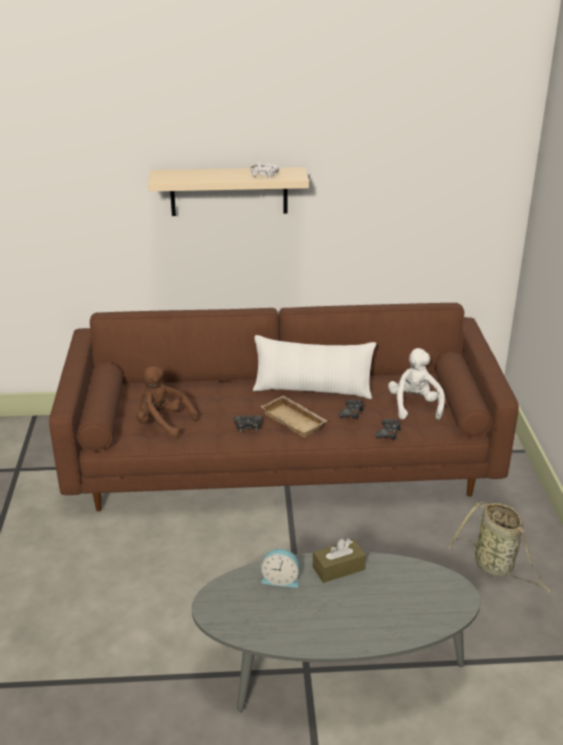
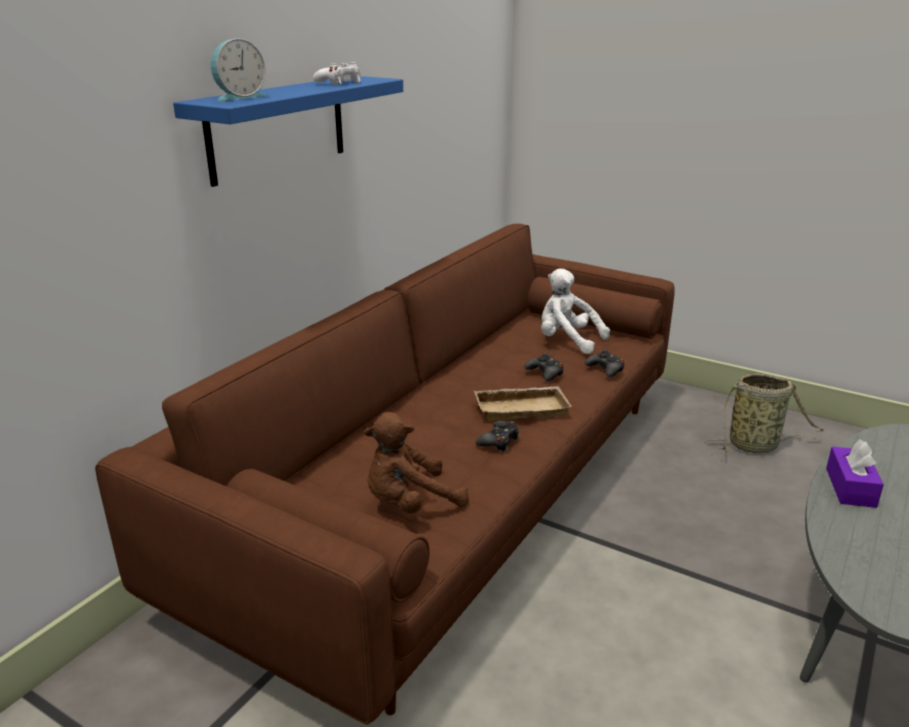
camera: 55 degrees left, 5 degrees down
(229, 191) = (278, 128): beige shelf -> blue shelf
(280, 579) = (857, 535): alarm clock -> alarm clock (239, 97)
(312, 390) = (468, 378): white pillow -> none
(338, 568) = (850, 487): brown tissue box -> purple tissue box

